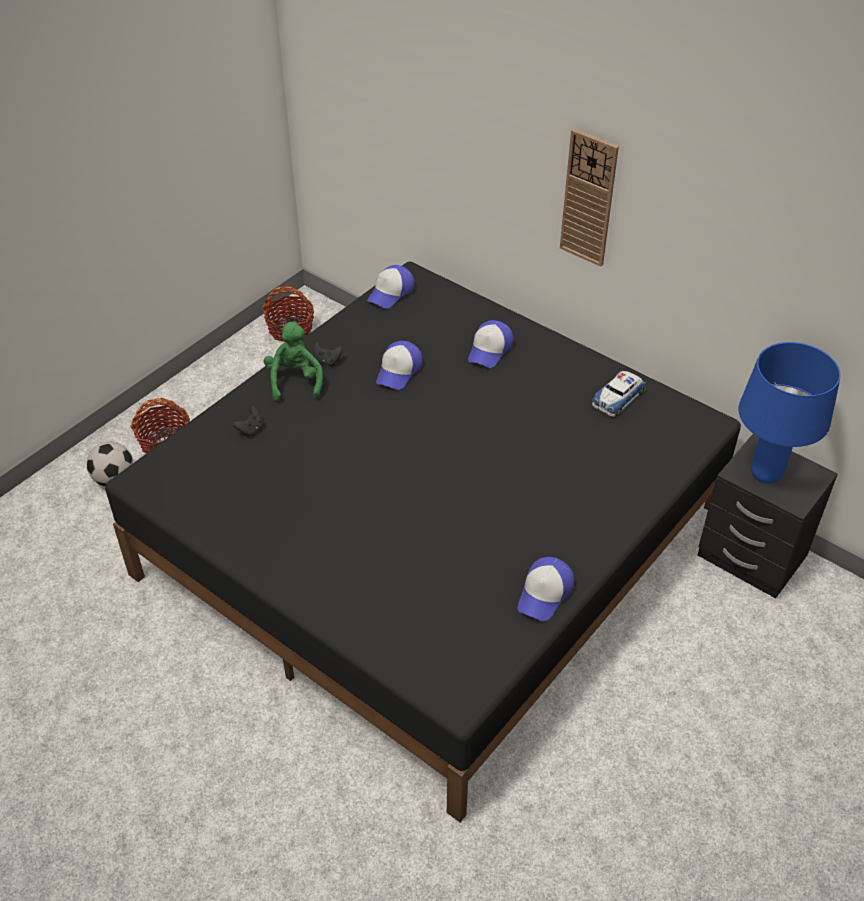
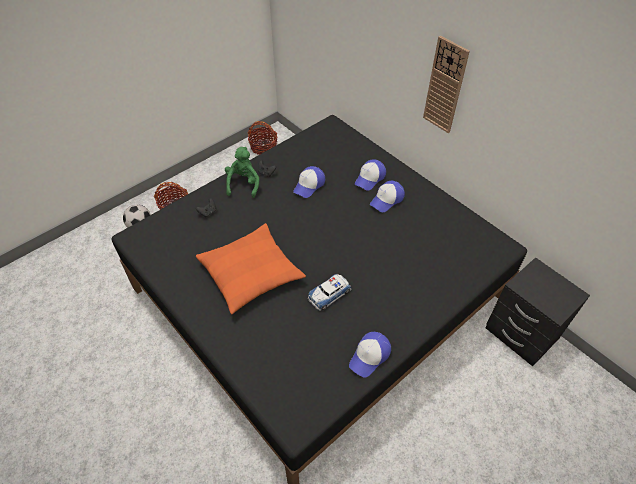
camera: 10 degrees right, 5 degrees up
(341, 507) = (251, 273): none -> orange pillow
(391, 292) = (316, 133): cap -> cap (387, 200)
(618, 398) = (447, 221): toy car -> toy car (329, 294)
(765, 474) = (538, 288): blue table lamp -> none

